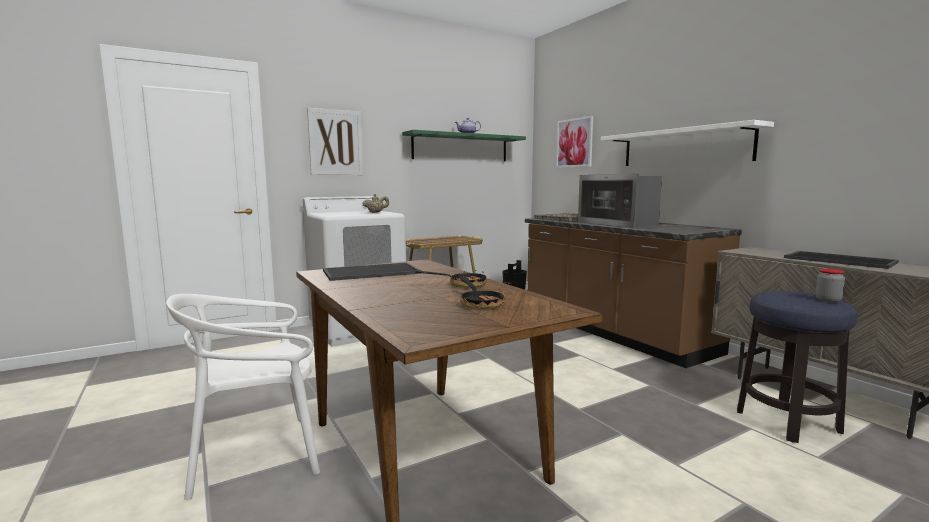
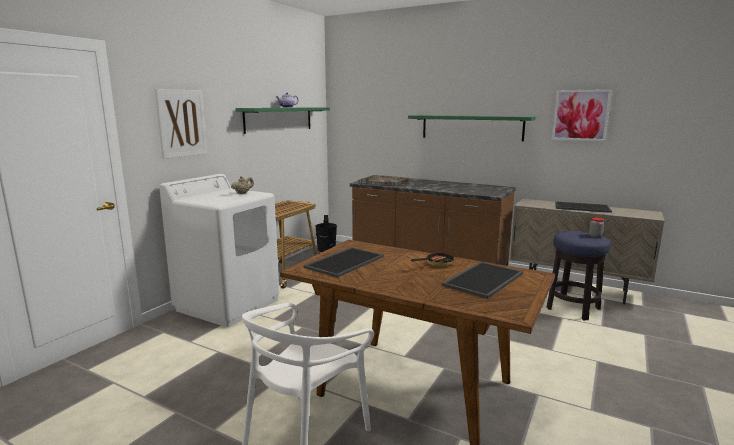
camera: 30 degrees left, 5 degrees up
(479, 303) = (482, 279): frying pan -> tray
(574, 143) = (372, 115): picture -> picture (580, 115)
(619, 224) = (435, 186): microwave -> none
(684, 147) = (471, 127): white shelf -> green shelf

